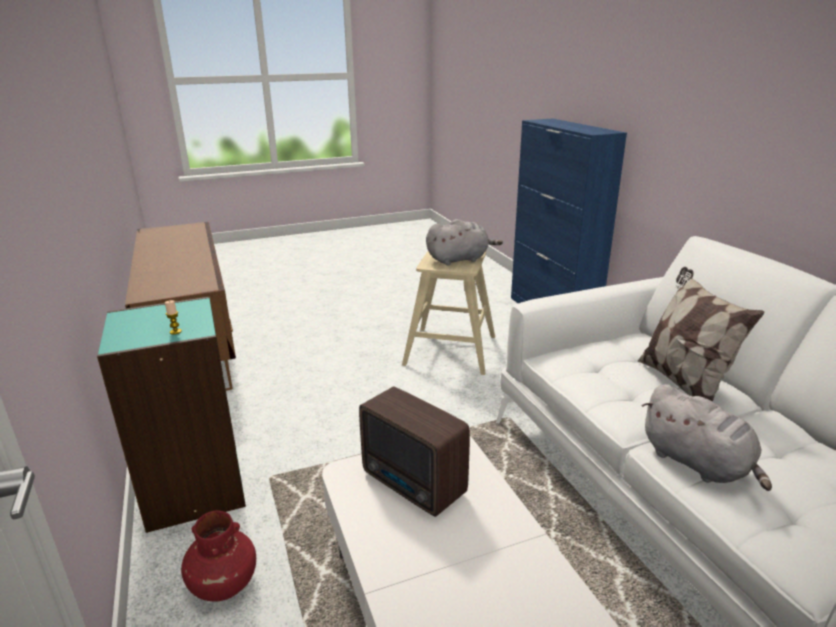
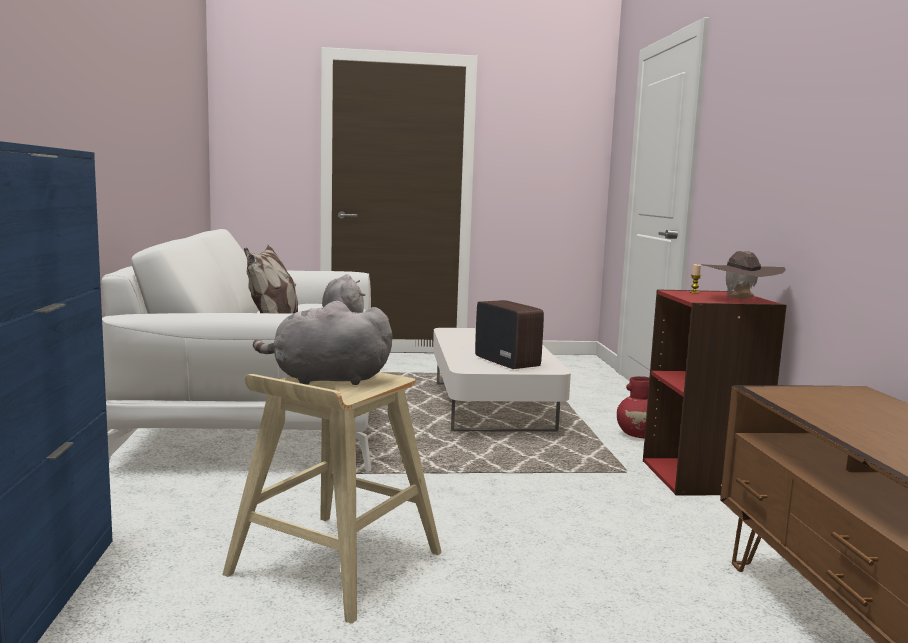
camera: 165 degrees left, 15 degrees down
(147, 314) = (739, 300): none -> brown hat
(193, 488) = (702, 477): turquoise bookcase -> red bookcase

